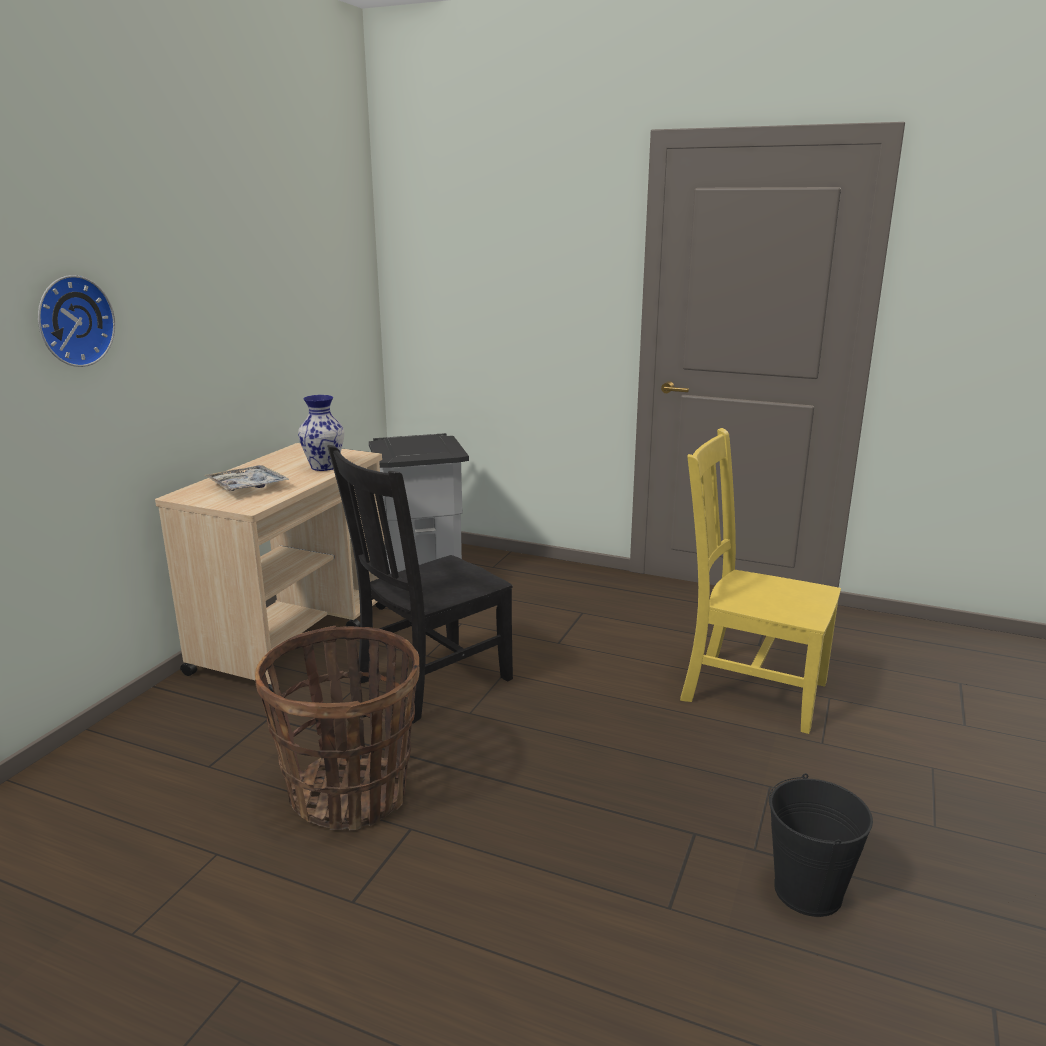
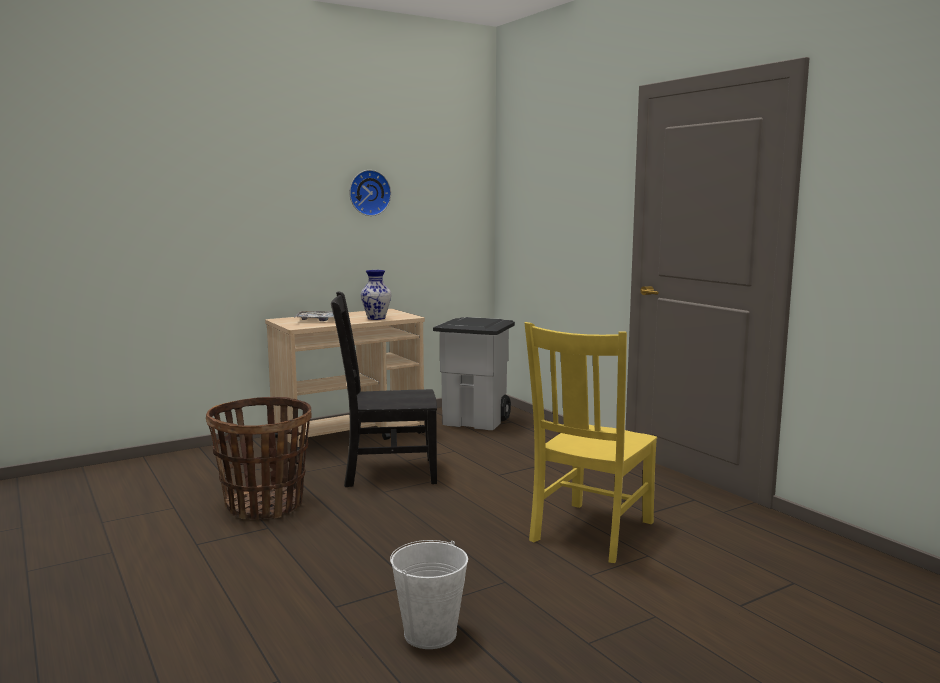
camera: 35 degrees right, 10 degrees down
(72, 321) = (227, 207): wall clock -> wall clock (368, 193)
(748, 689) = (590, 533): yellow chair -> yellow chair turned 120 degrees counterclockwise
(808, 891) = (430, 634): black bucket -> white bucket

